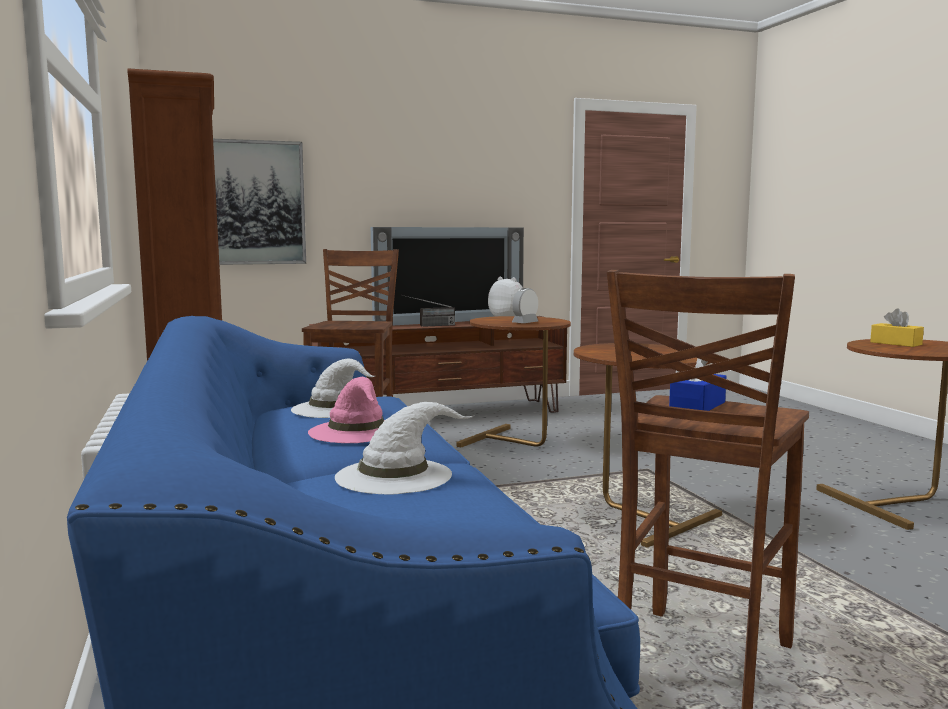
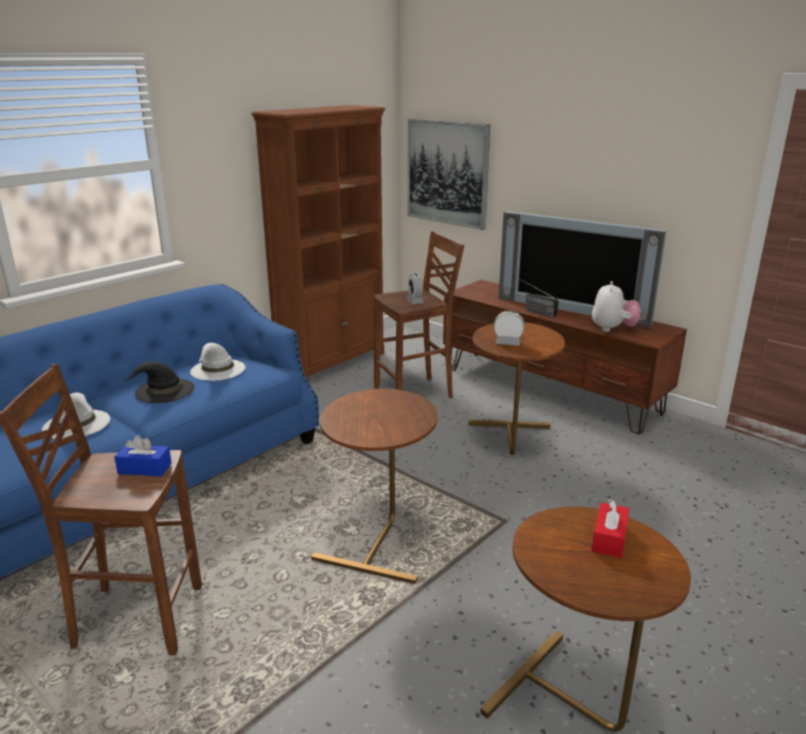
camera: 60 degrees right, 15 degrees up
(357, 431) = (164, 391): pink hat -> black hat
(359, 324) = (415, 301): none -> alarm clock
(895, 343) = (609, 539): yellow tissue box -> red tissue box

